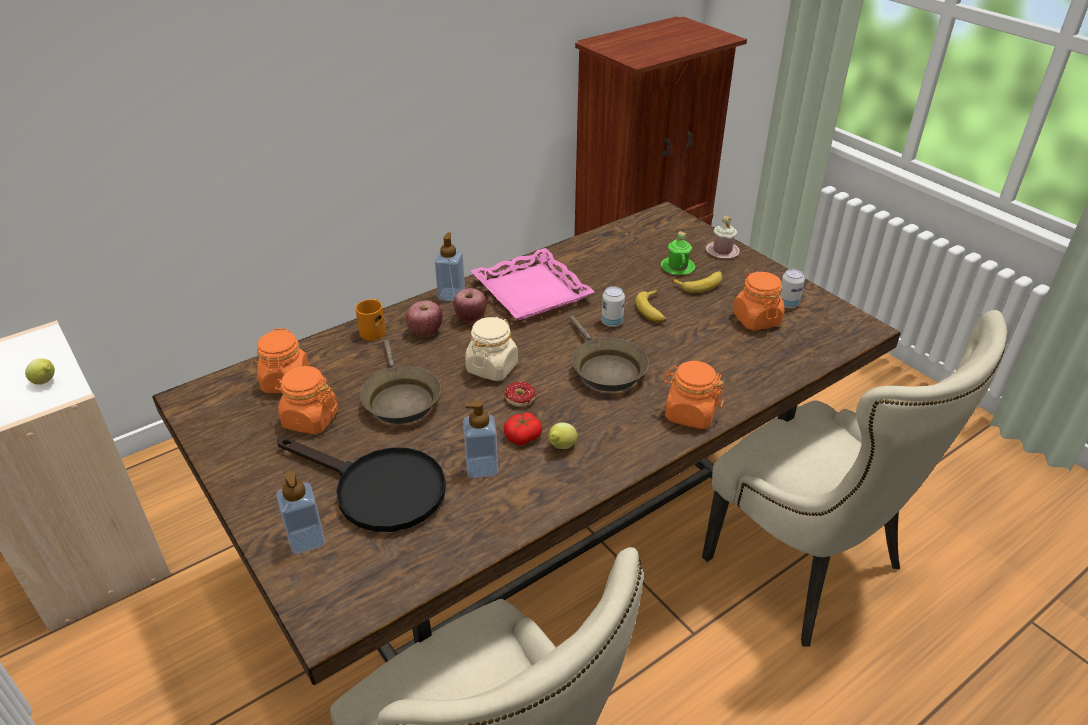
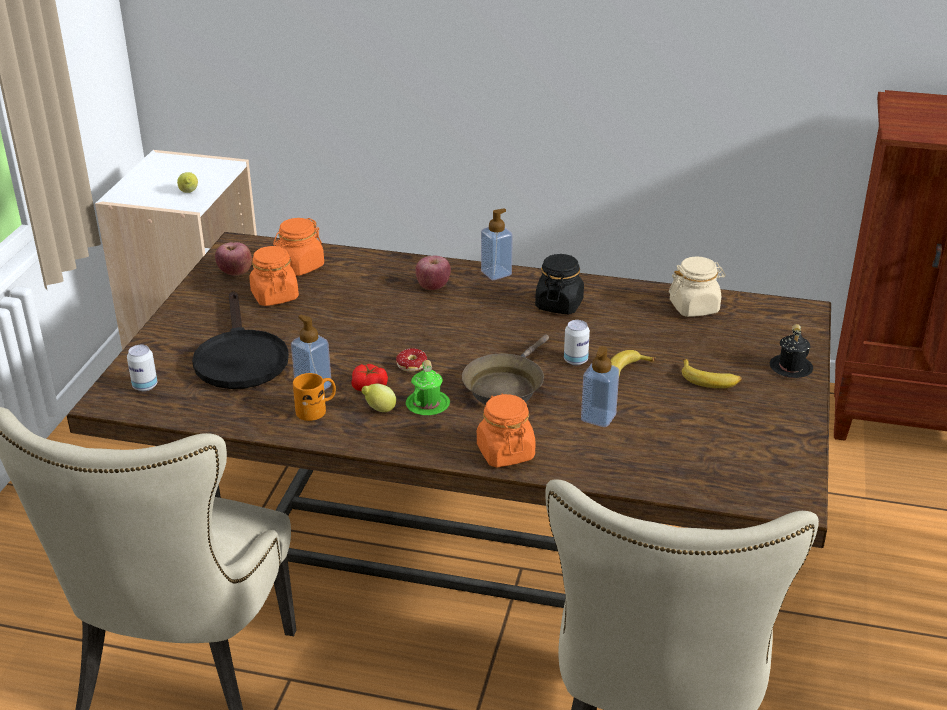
camera: 50 degrees right, 5 degrees down
(306, 539) = (165, 356): soap dispenser -> soap dispenser (598, 417)
(374, 329) = (404, 266): orange mug -> orange mug (316, 409)
(400, 399) = (341, 317): brown frying pan -> none
(471, 318) = (479, 296): apple -> apple (235, 272)
(492, 367) = (432, 335): beige jar -> beige jar (694, 307)
(532, 291) = (559, 304): pink tray -> black jar
(677, 267) = (718, 356): green mug -> green mug (427, 404)
(722, 251) = (790, 368): pink mug -> black mug
(756, 319) = (702, 432): orange jar -> none
(788, 304) = (760, 441): can -> can (145, 386)

